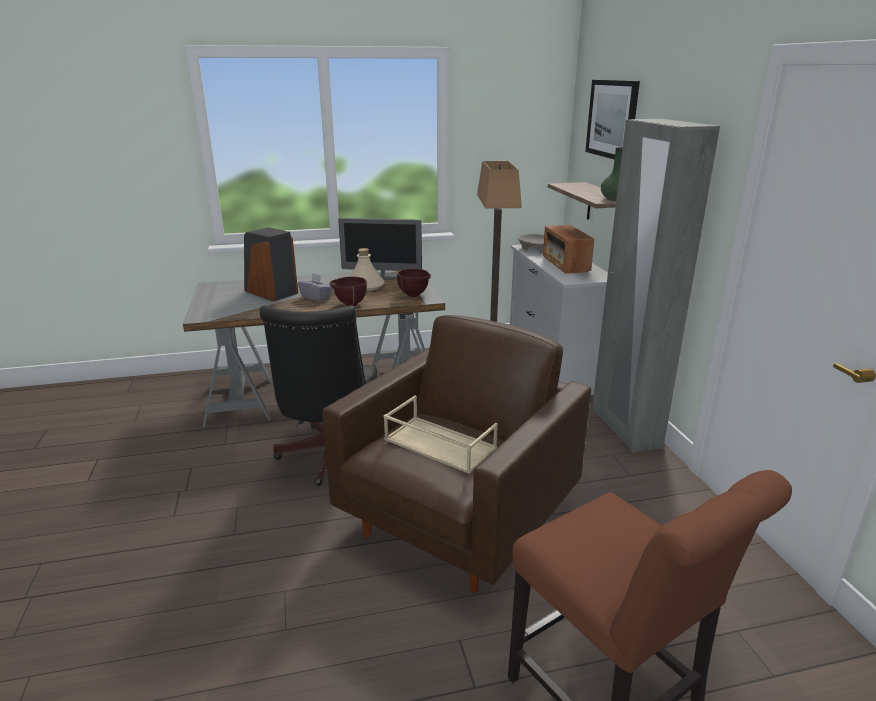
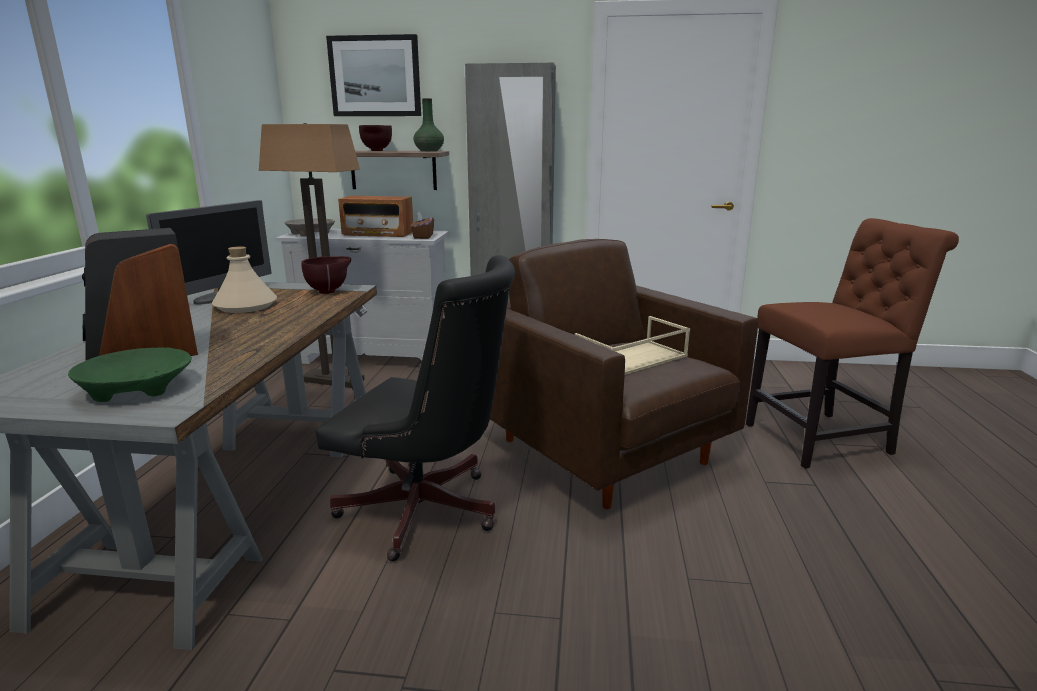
camera: 70 degrees left, 5 degrees down
(225, 305) = (136, 388): none -> green bowl
(316, 297) = (237, 331): grey tissue box -> none
(349, 304) = (304, 318): brown bowl -> brown bowl (376, 151)
(575, 278) = (423, 236): none -> brown tissue box

